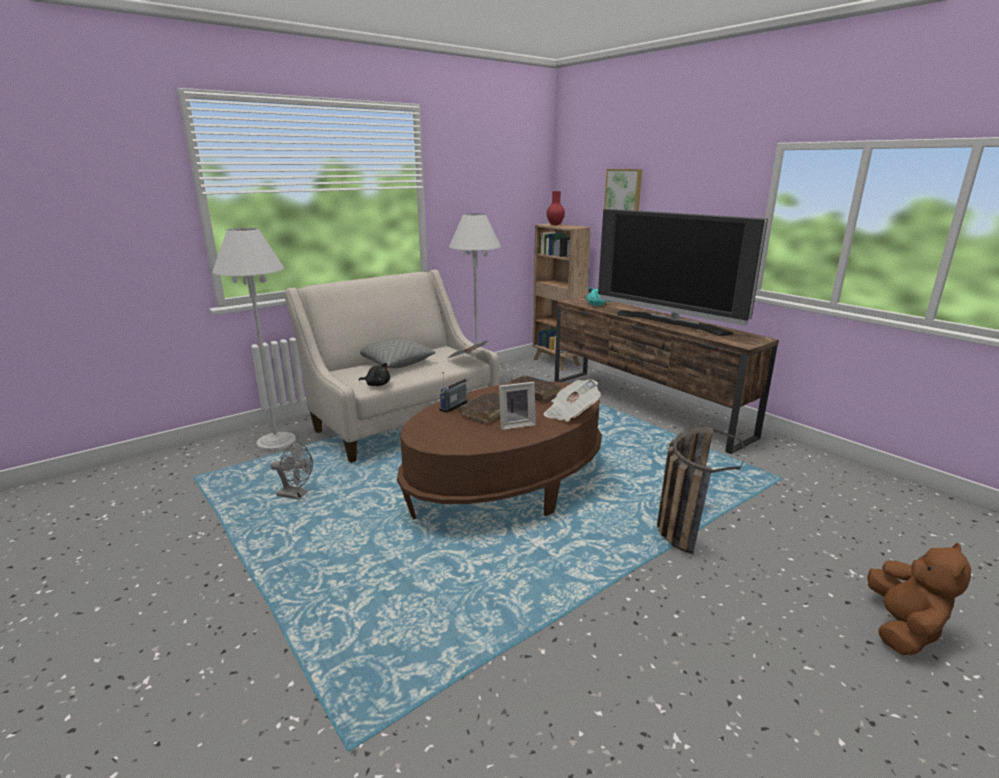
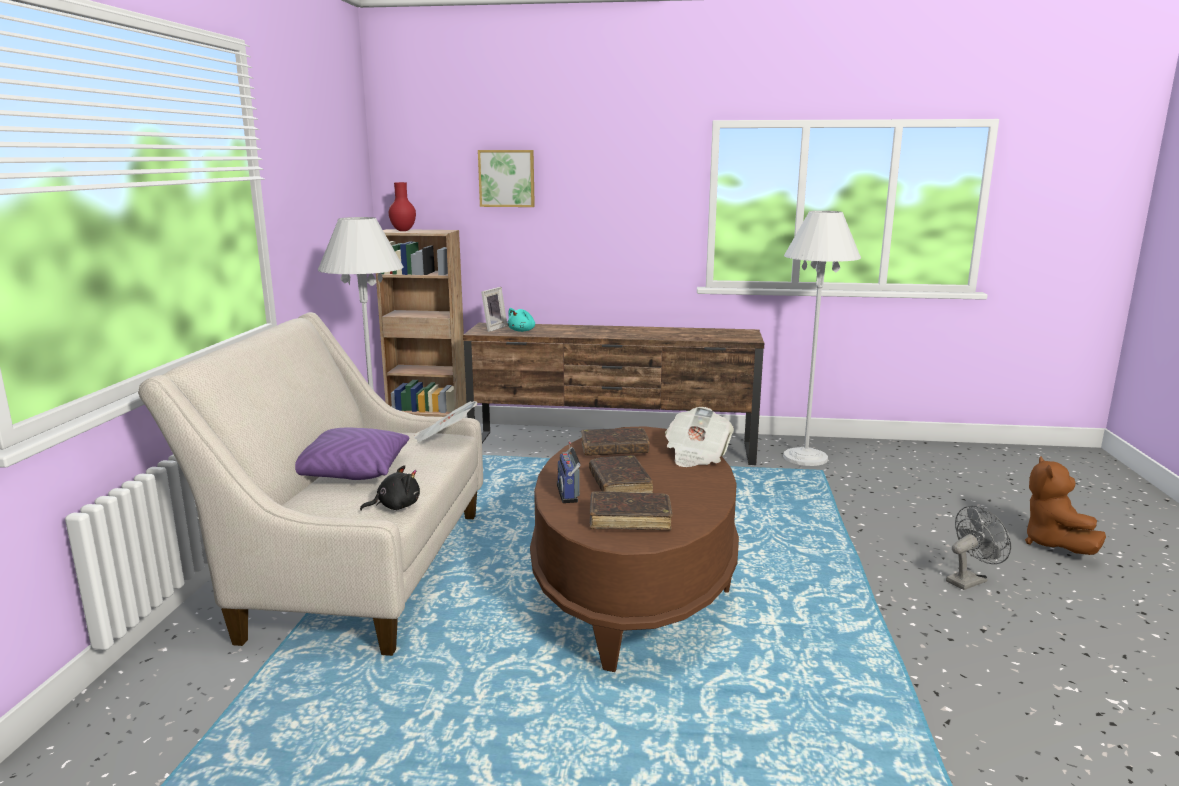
camera: 45 degrees left, 5 degrees down
(276, 442) = (189, 693): white floor lamp -> white floor lamp (805, 457)
(296, 495) = (394, 740): grey fan -> grey fan (970, 580)
(395, 363) = (350, 472): grey pillow -> purple pillow
(448, 431) = (630, 519): none -> brown book
(516, 424) = (676, 485): picture frame -> picture frame (492, 328)
(671, 323) = (642, 333): television -> none
(684, 525) = (834, 541): basket -> none
(902, 629) = (1054, 544): brown plush toy -> brown plush toy turned 150 degrees counterclockwise

